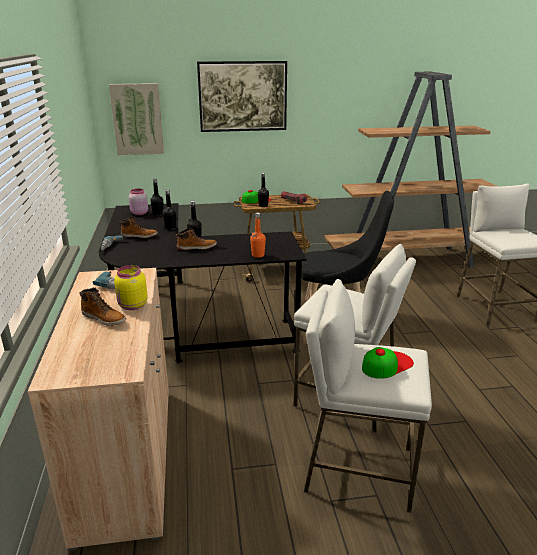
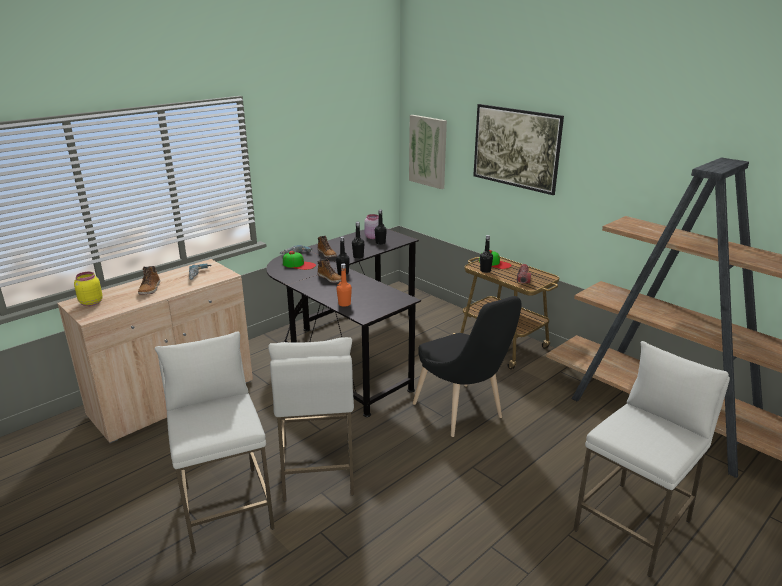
camera: 55 degrees right, 0 degrees up
(132, 306) = (173, 290): yellow jar -> yellow jar (90, 303)
(387, 364) = (215, 418): cap -> cap (299, 264)

